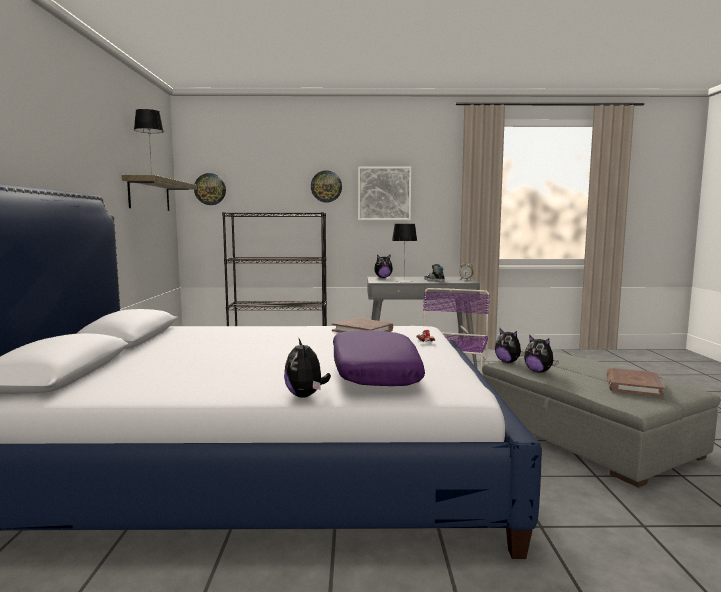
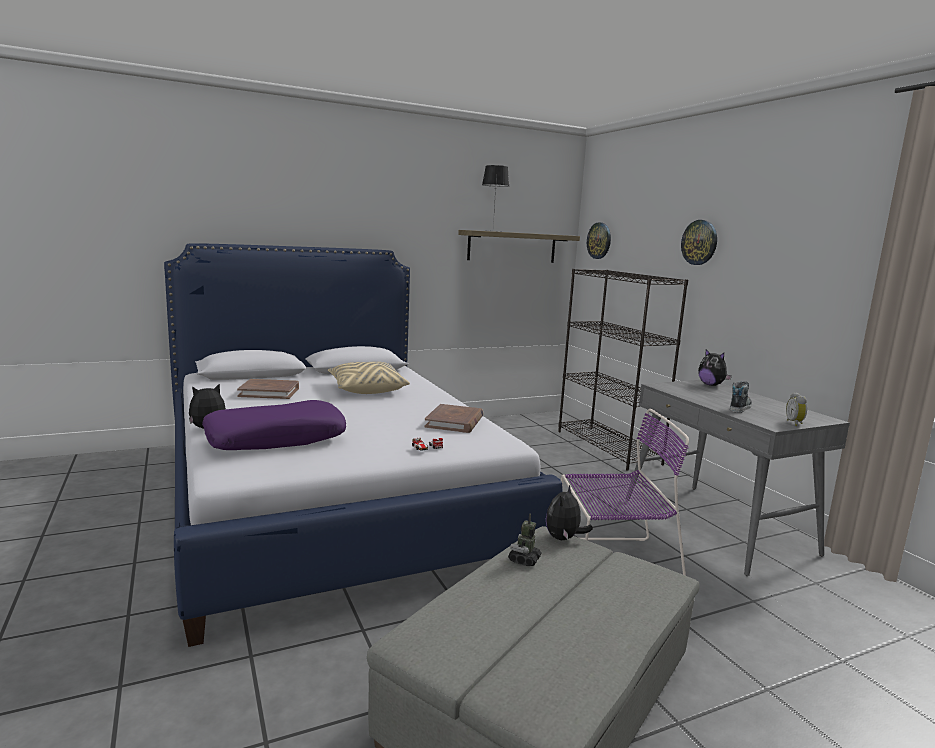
camera: 65 degrees right, 5 degrees up
(226, 341) = (366, 389): none -> beige pillow
(384, 193) = (767, 257): picture -> none
(404, 281) = (693, 395): table lamp -> none
(539, 371) = (524, 560): plush toy -> toy robot
(633, 385) = (515, 643): brown book -> brown book (269, 392)

